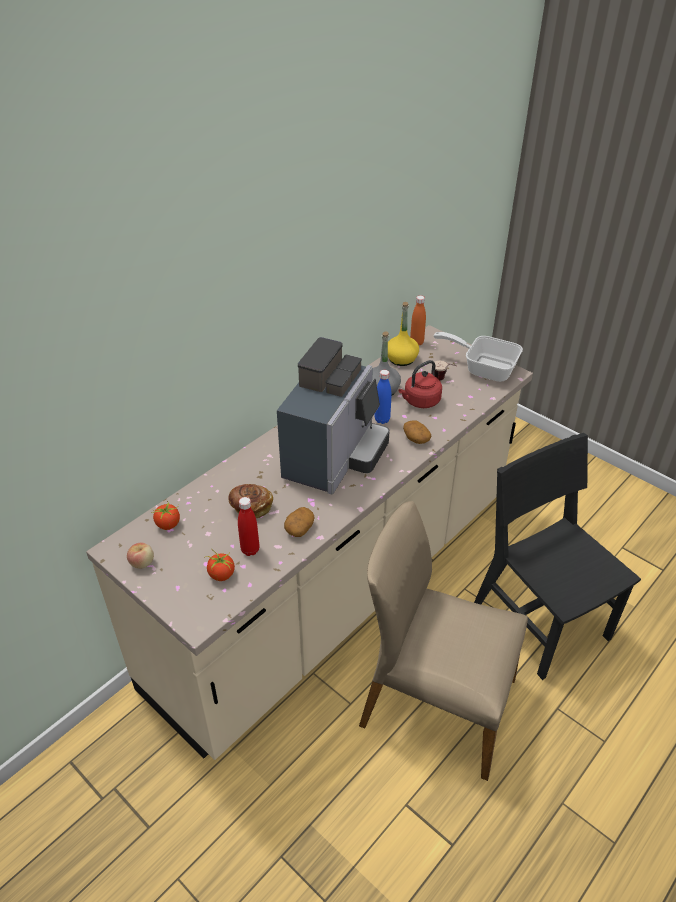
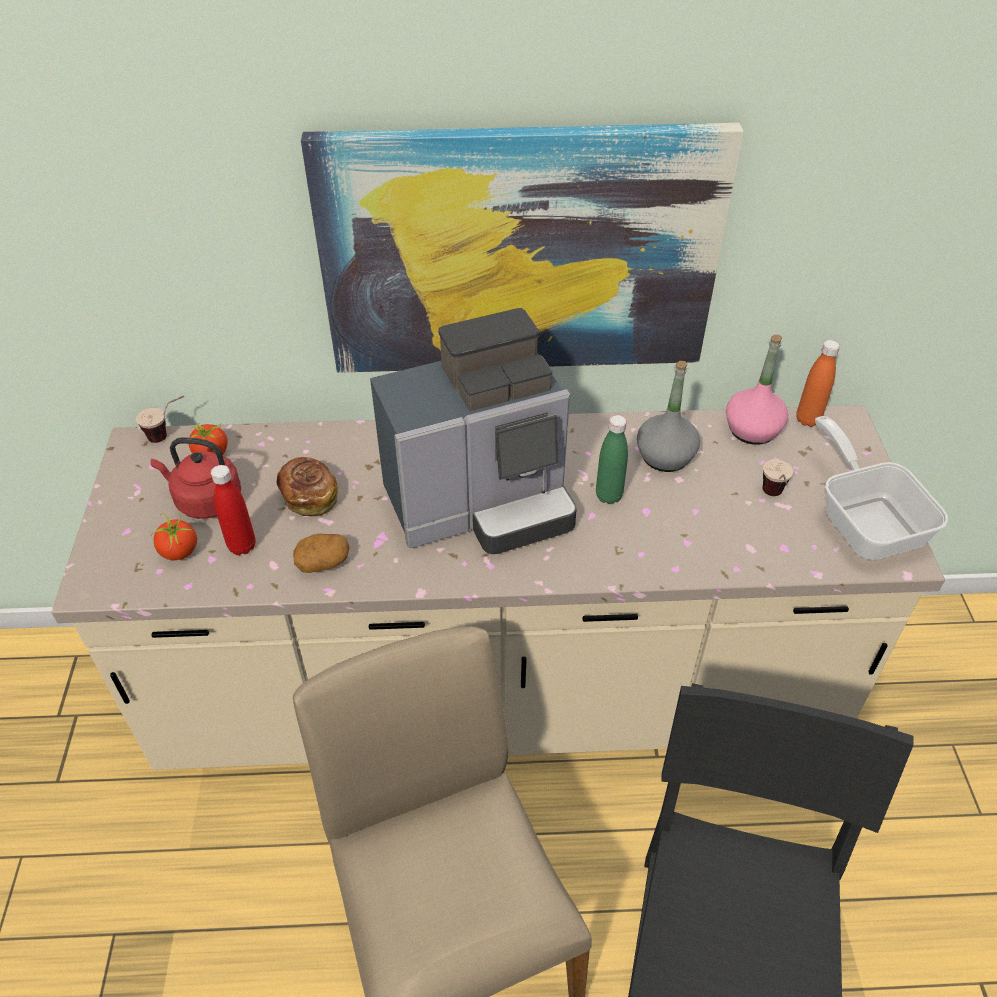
camera: 45 degrees right, 5 degrees up
(128, 532) = (169, 435): none -> cup
(142, 563) = (136, 478): apple -> none
(286, 314) = (520, 254): none -> picture
(382, 419) = (608, 496): blue bottle -> green bottle
(401, 359) = (752, 430): yellow bottle -> pink bottle
(416, 438) = (618, 553): potato -> none
(420, 401) = (696, 506): red kettle -> red kettle (205, 500)

